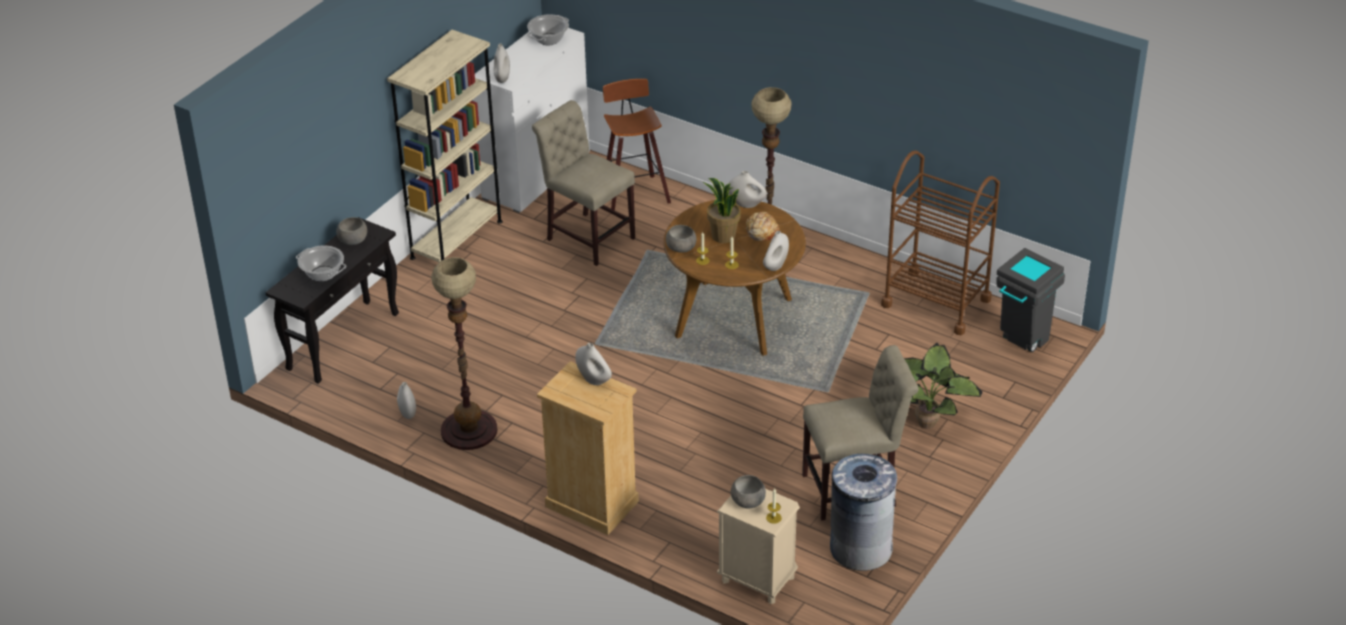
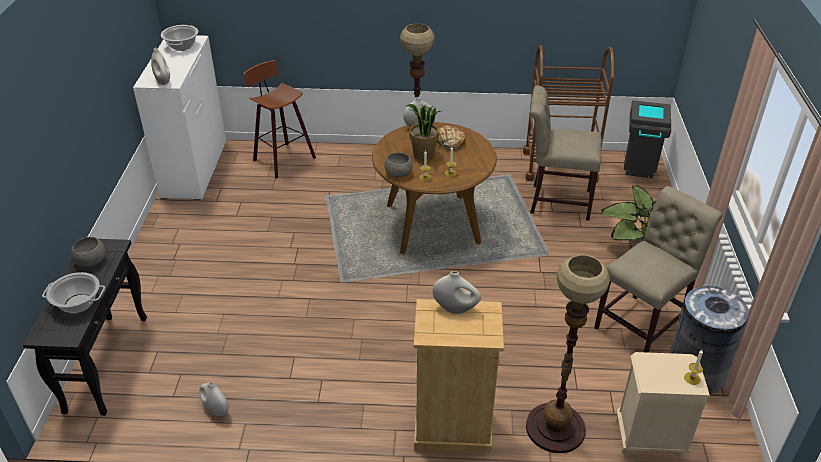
camera: 30 degrees left, 0 degrees up
(456, 239) = (160, 237): beige bookcase -> none
(469, 430) = (288, 403): floor lamp -> floor lamp (555, 428)
(587, 236) = (270, 201): beige chair -> beige chair (556, 201)
(748, 501) = (655, 371): grey bowl -> none
(775, 266) = (484, 163): white vase -> none

